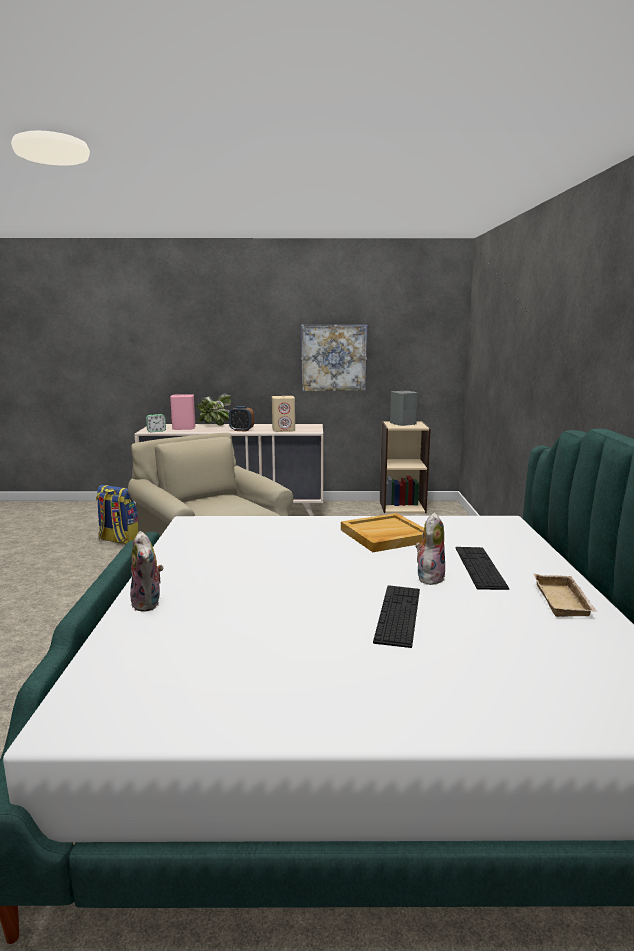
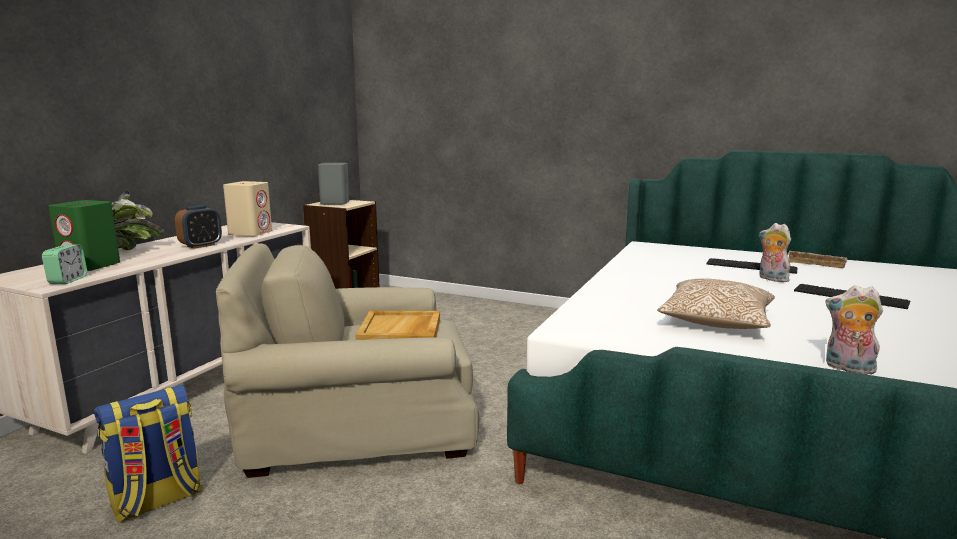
camera: 65 degrees left, 0 degrees up
(148, 603) = (848, 368): plush toy -> plush toy turned 150 degrees counterclockwise
(184, 428) = (90, 266): pink speaker -> green speaker
(240, 559) = (716, 323): none -> pillow
(333, 358) = (247, 124): picture -> none
(385, 536) = (665, 274): beige tray -> beige tray (401, 332)

